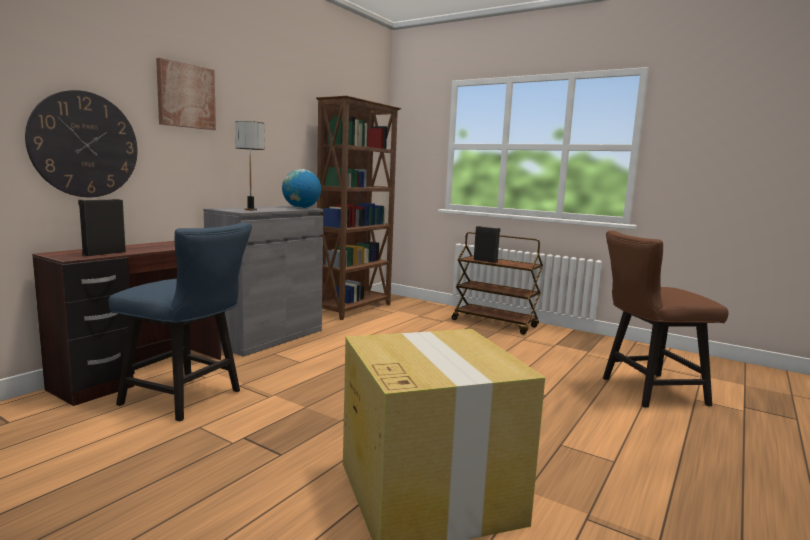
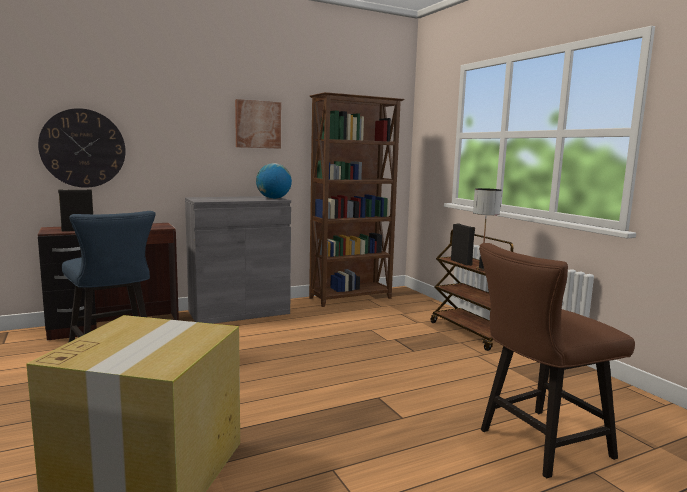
camera: 30 degrees right, 0 degrees up
(186, 96) = (171, 105): picture -> picture (258, 124)
(251, 209) = (216, 199): table lamp -> table lamp (482, 269)
(646, 391) = (537, 444): brown chair -> brown chair turned 45 degrees counterclockwise

